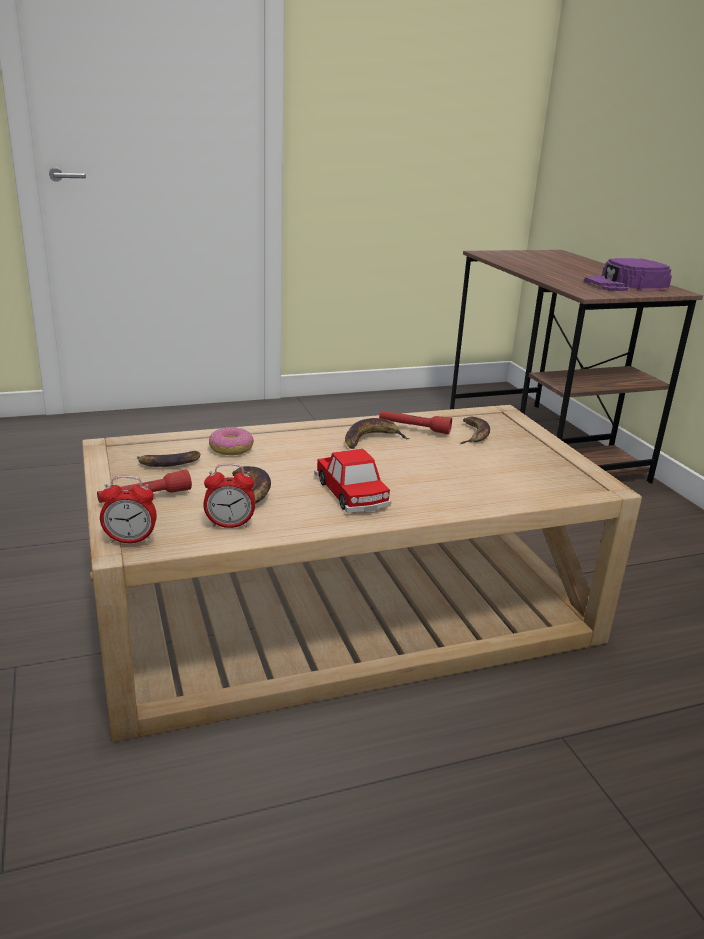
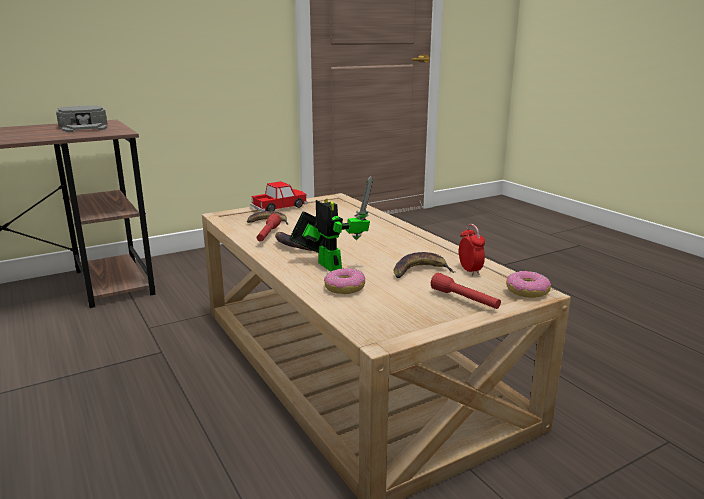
camera: 100 degrees left, 5 degrees down
(130, 540) = (527, 291): alarm clock -> donut
(169, 463) = (392, 306): banana -> none
(303, 449) = (327, 264): none -> toy robot
(351, 493) = (392, 245): toy car -> toy car (279, 207)
(625, 285) = (84, 127): purple cap -> grey cap

